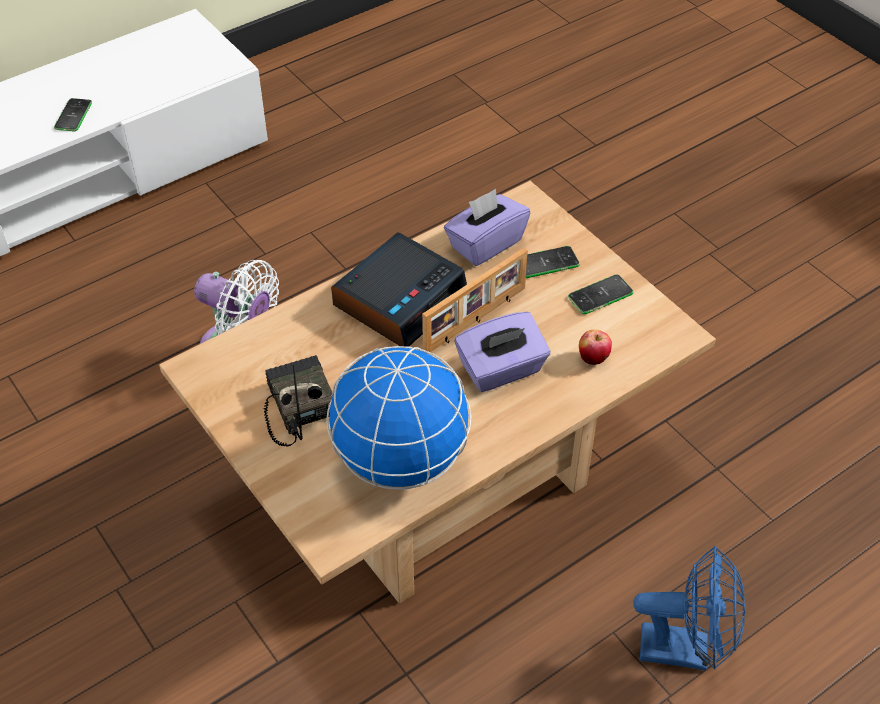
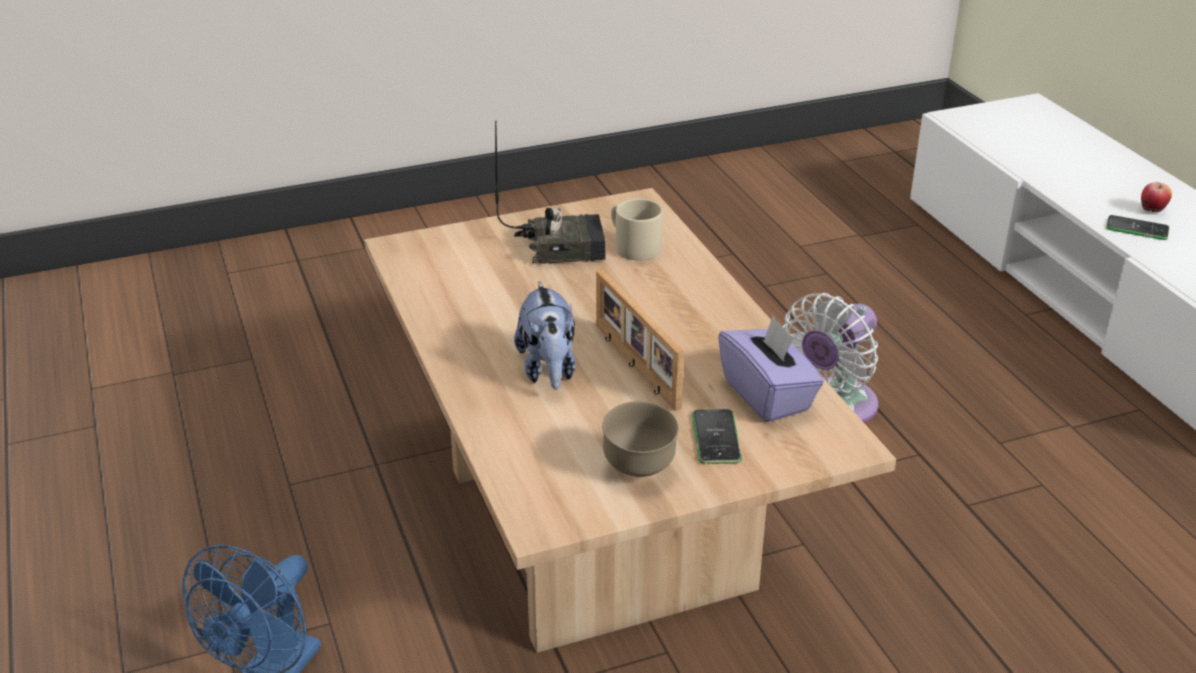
camera: 105 degrees right, 15 degrees down
(284, 356) = (632, 246): none -> beige mug
(400, 299) = (689, 321): alarm clock -> none
(401, 460) = (462, 291): globe -> none
(501, 370) = (548, 370): purple tissue box -> plush toy
(593, 358) = (533, 439): apple -> apple (1152, 211)
(600, 295) = (639, 470): phone -> brown bowl

